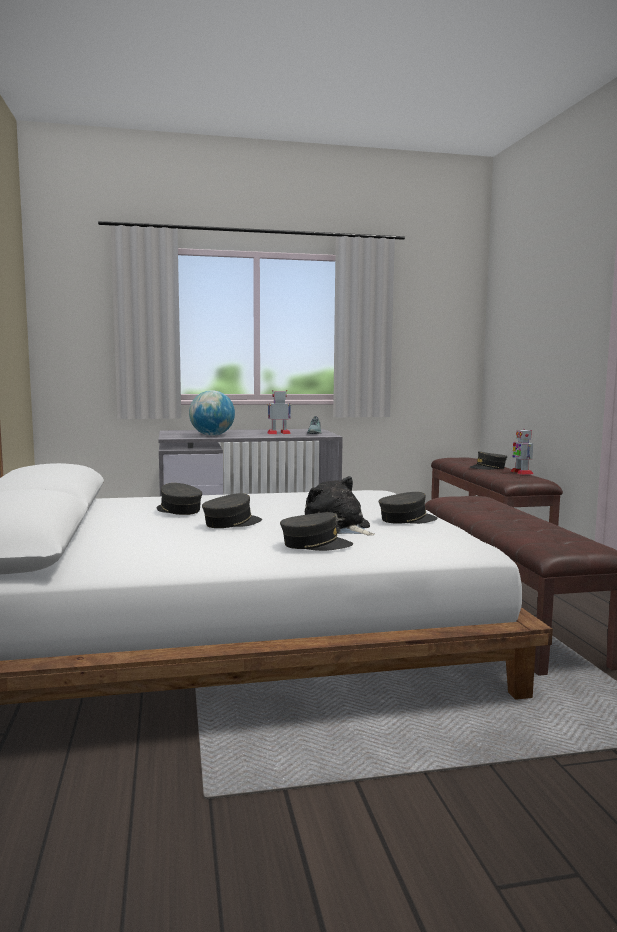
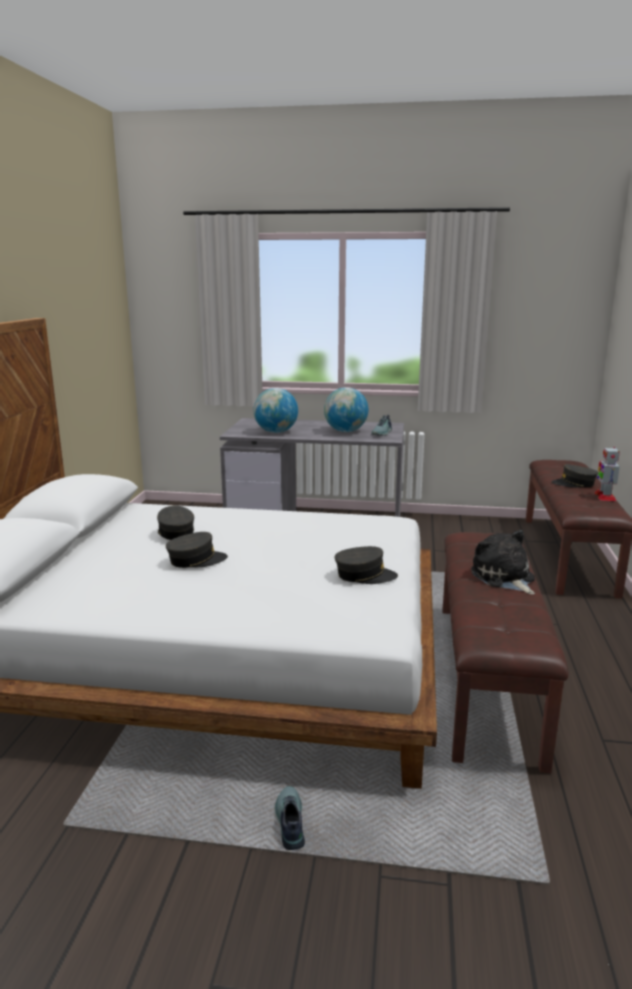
camera: 20 degrees right, 10 degrees up
(279, 433) = (345, 431): toy robot -> globe
(315, 545) = (234, 605): grey cap -> none
(338, 527) = (281, 581): plush toy -> plush toy (504, 578)
(441, 745) = (288, 822): none -> shoe

